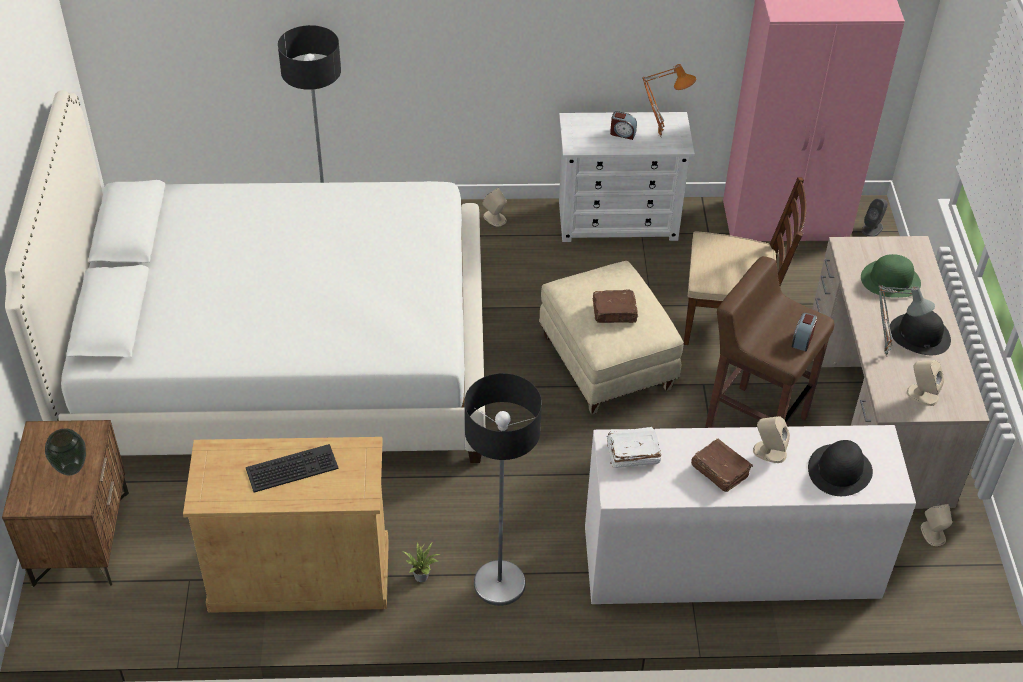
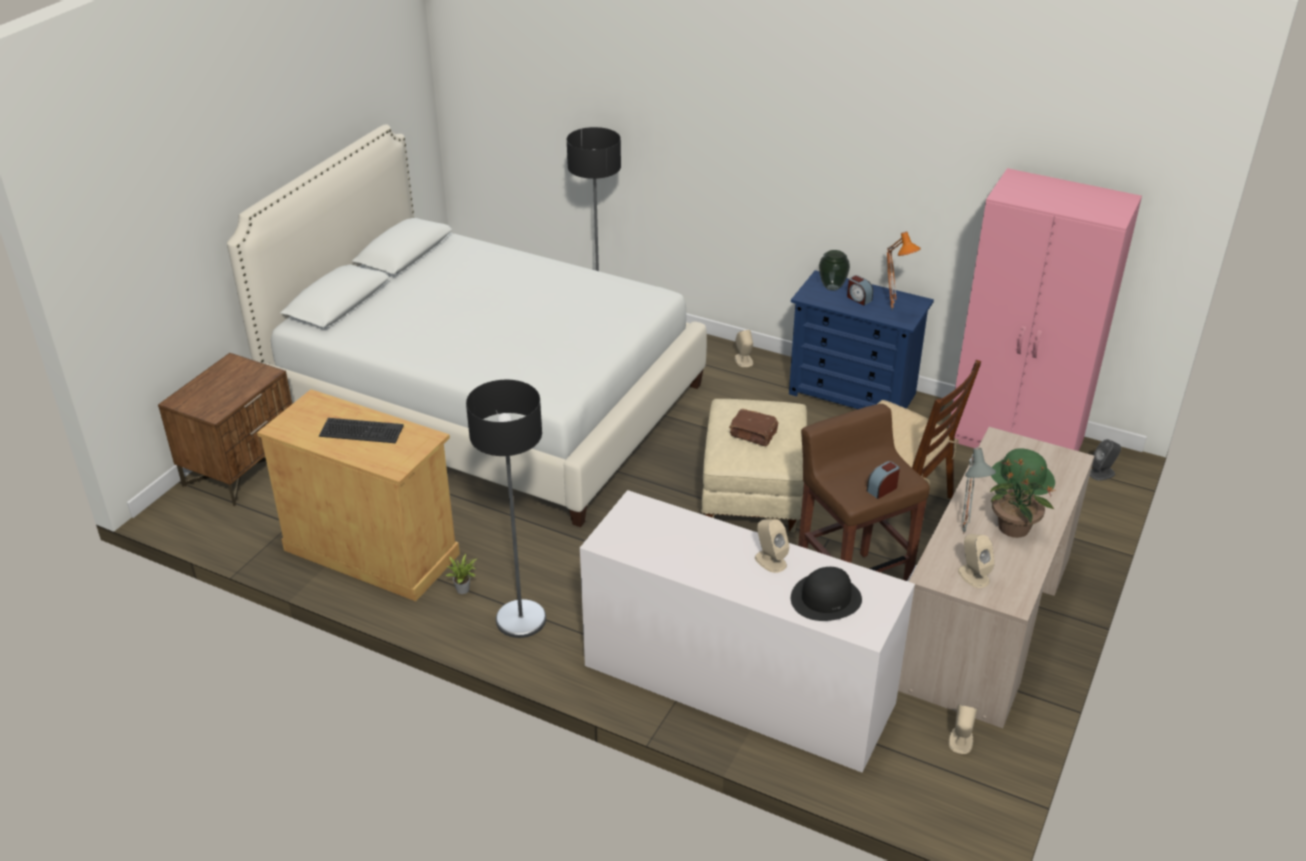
camera: 30 degrees right, 10 degrees down
(71, 469) = (230, 391): vase -> vase (832, 288)
(618, 221) = (852, 394): white dresser -> blue dresser
(632, 454) = (643, 518): white book -> none
(719, 471) = (710, 558): brown book -> none
(919, 335) = (1014, 528): black hat -> potted plant

